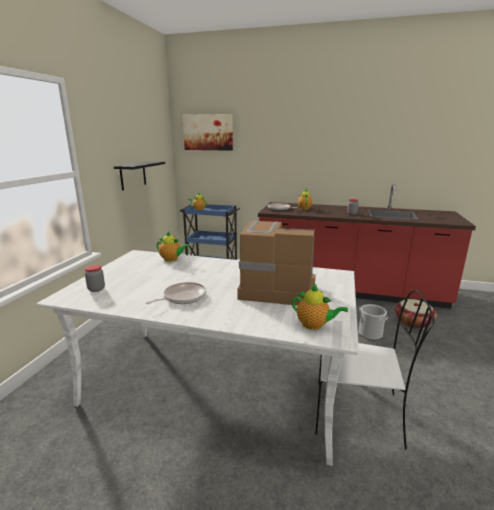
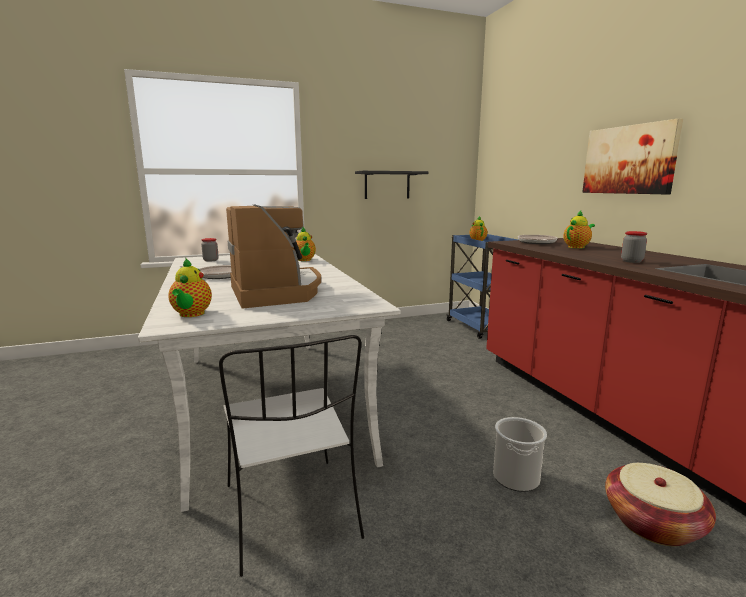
camera: 55 degrees right, 5 degrees down
(208, 132) = (509, 135): picture -> picture (629, 160)

